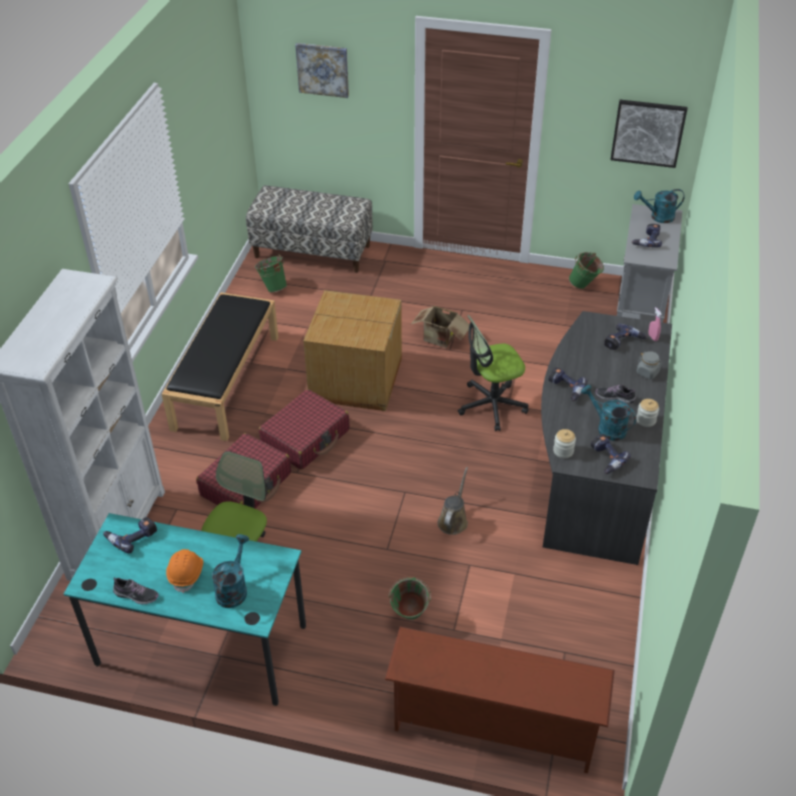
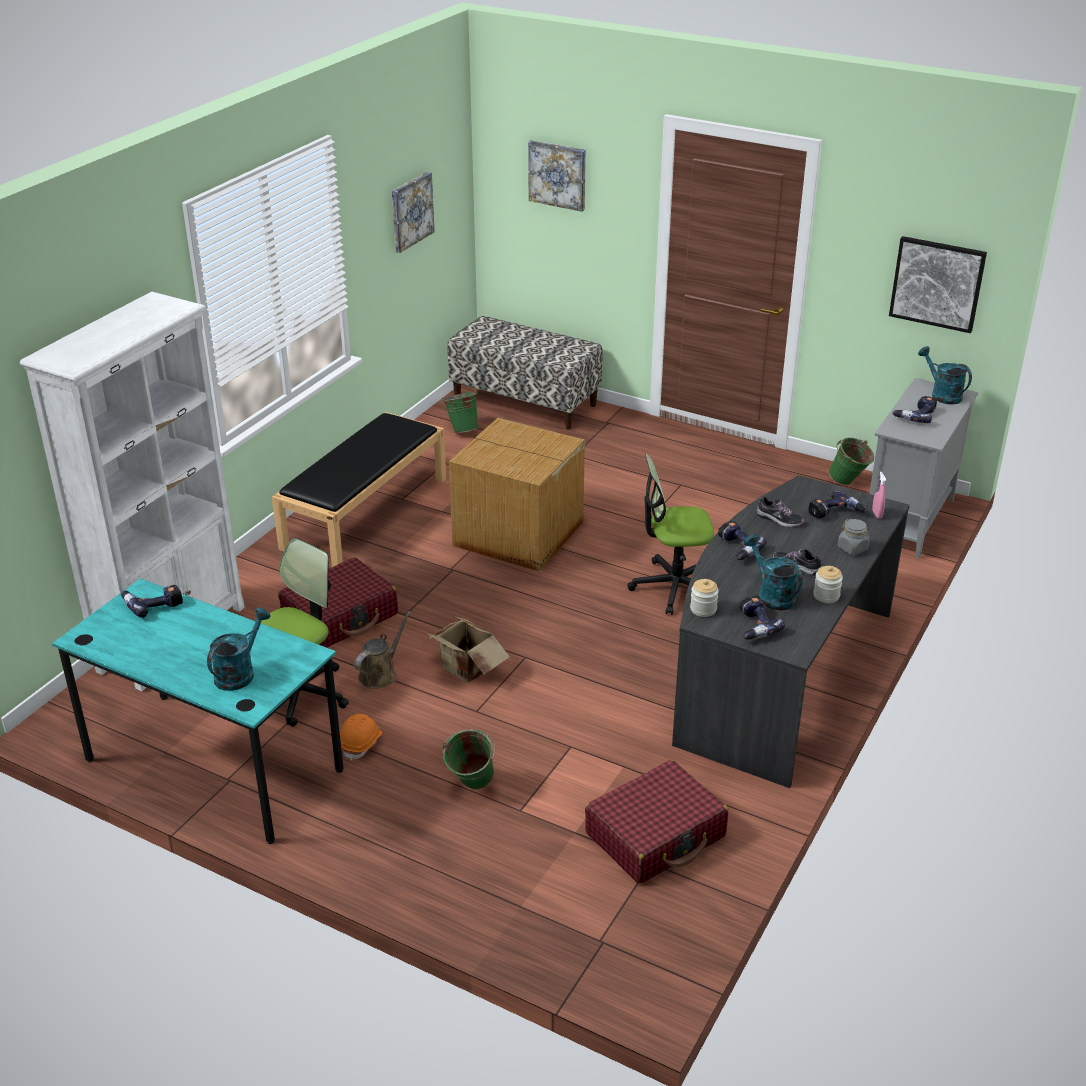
camera: 15 degrees right, 10 degrees down
(136, 595) = (129, 659): shoe -> shoe (779, 519)
(186, 573) = (194, 649): orange hard hat -> orange hard hat (361, 743)
(212, 121) = (411, 211): none -> picture
(306, 438) = (431, 582): red suitcase -> red suitcase (656, 835)
(439, 340) = (639, 510): cardboard box -> cardboard box (465, 670)
(453, 520) = (572, 696): brown watering can -> brown watering can (380, 674)
(493, 727) = (523, 923): brown shoe rack -> none
(658, 217) = (942, 394): turquoise watering can -> turquoise watering can turned 45 degrees clockwise

